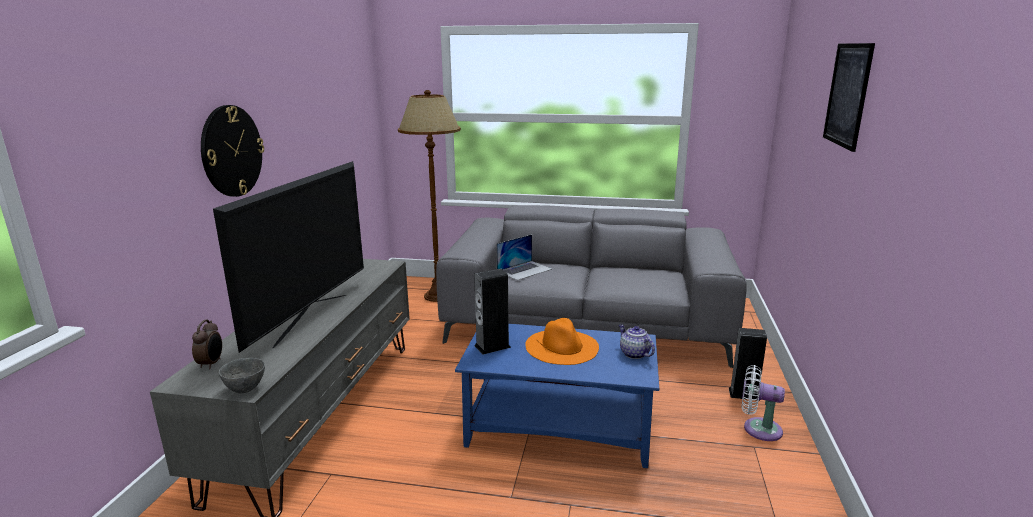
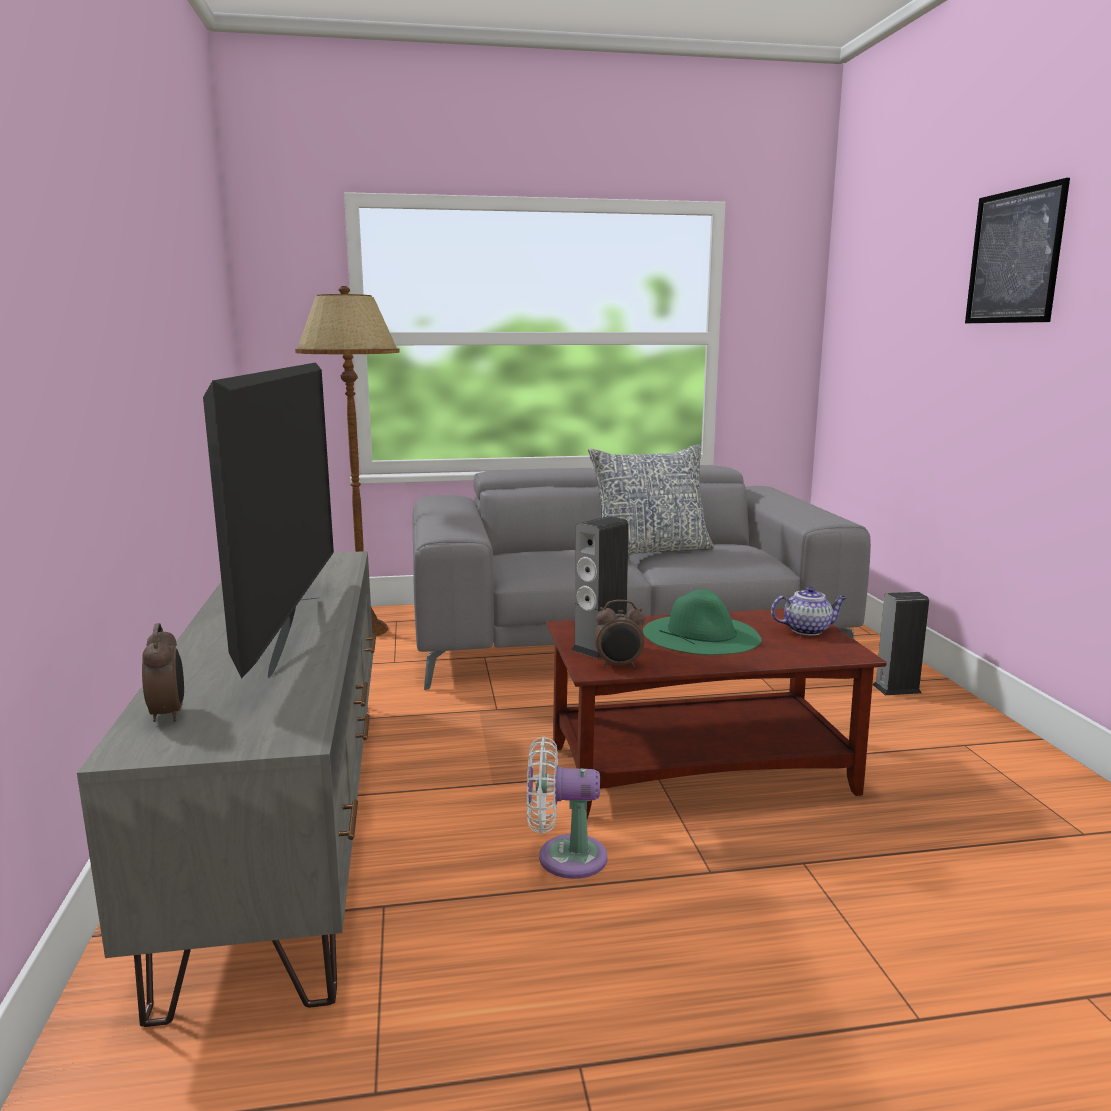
camera: 20 degrees left, 5 degrees down
(231, 151) = (102, 334): wall clock -> none
(245, 389) = (287, 737): grey bowl -> none
(489, 362) = (619, 665): none -> alarm clock
(524, 270) = (540, 558): laptop -> none
(560, 428) = (701, 769): blue coffee table -> brown coffee table
(562, 346) = (701, 634): orange hat -> green hat
(600, 272) = (650, 550): none -> pillow
(634, 354) = (807, 630): teapot -> teapot turned 135 degrees clockwise
(758, 428) = (950, 724): white fan -> white fan (564, 857)

